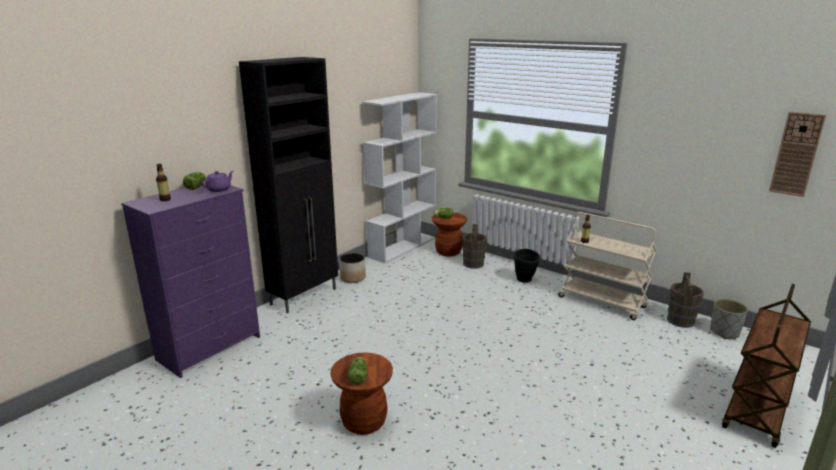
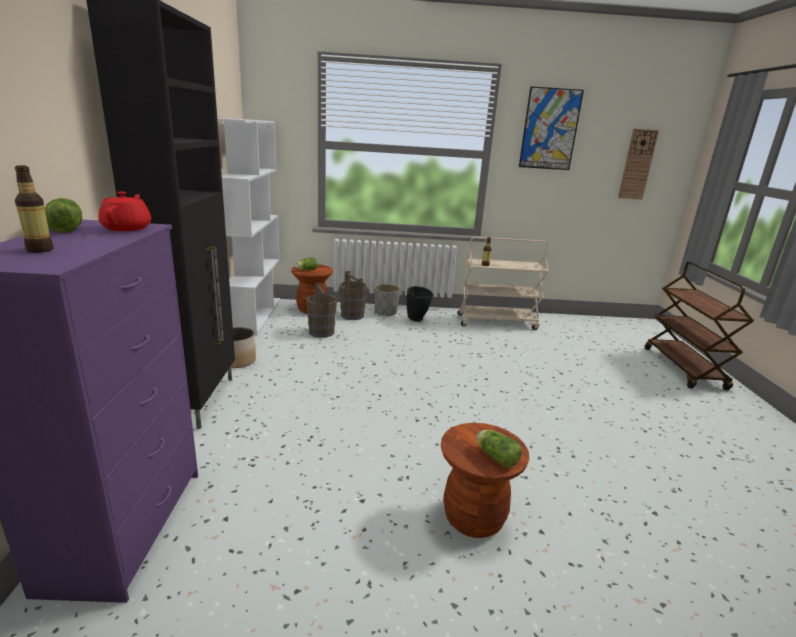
camera: 40 degrees left, 0 degrees up
(219, 189) = (127, 228): purple teapot -> red teapot
(680, 108) = (550, 129): none -> picture
(680, 320) = (561, 322): brown bucket -> brown bucket (321, 332)
(724, 332) = (594, 323): grey planter -> grey planter (385, 312)

